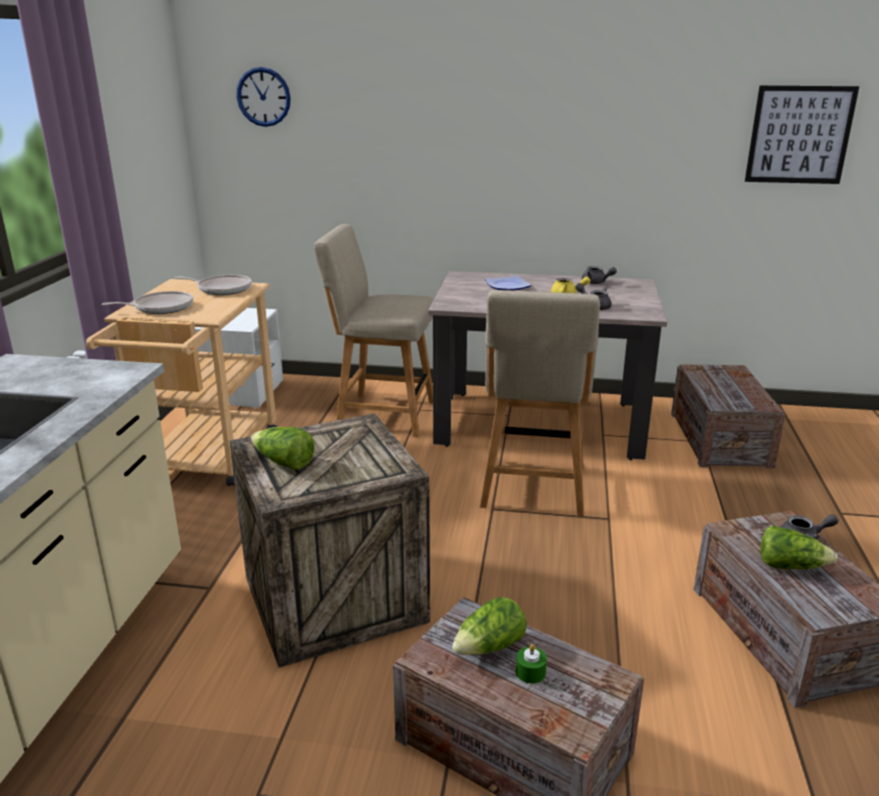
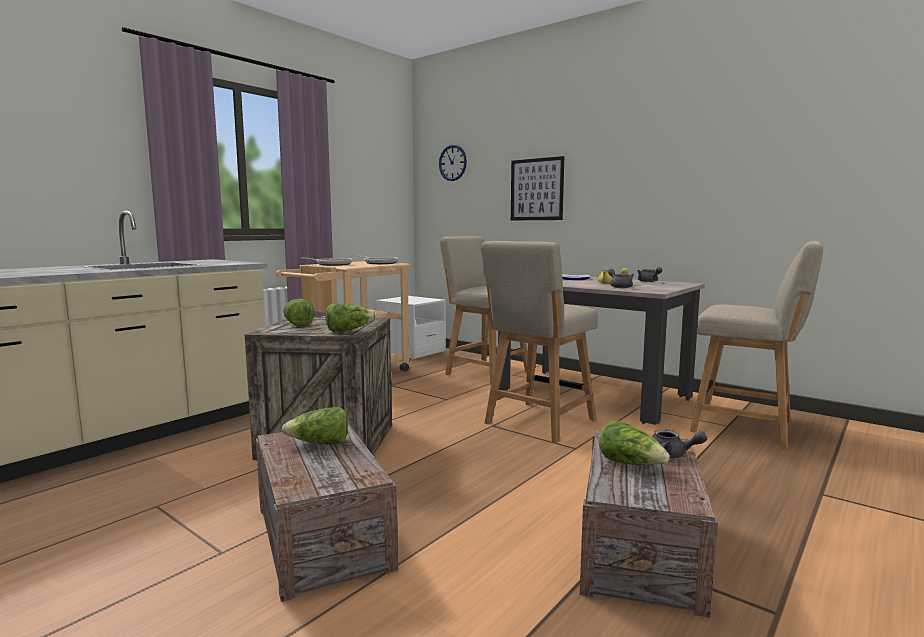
camera: 30 degrees right, 15 degrees down
(386, 464) = (348, 331): none -> lettuce
(530, 672) = (322, 459): green candle -> none
(719, 439) = (748, 427): crate -> beige chair
(799, 135) = (844, 155): picture -> picture (536, 189)

